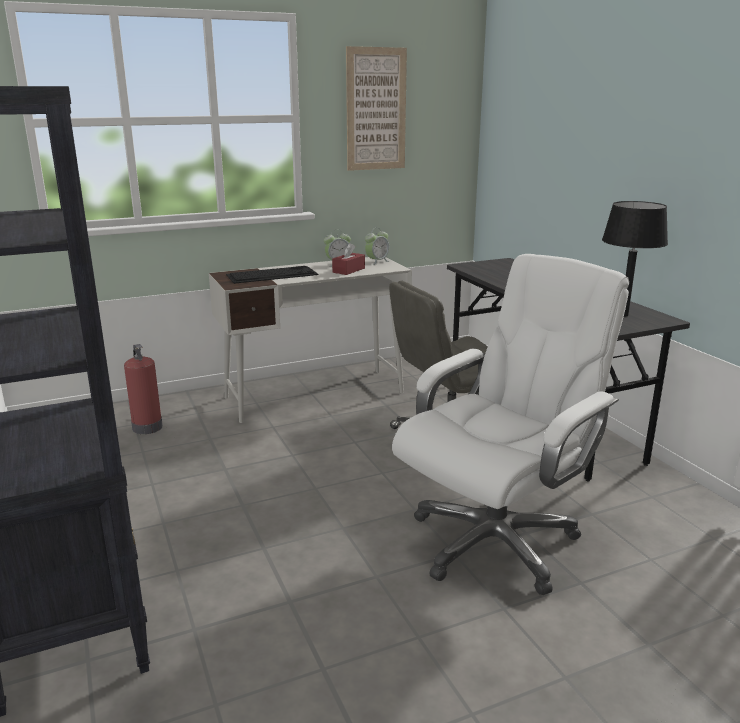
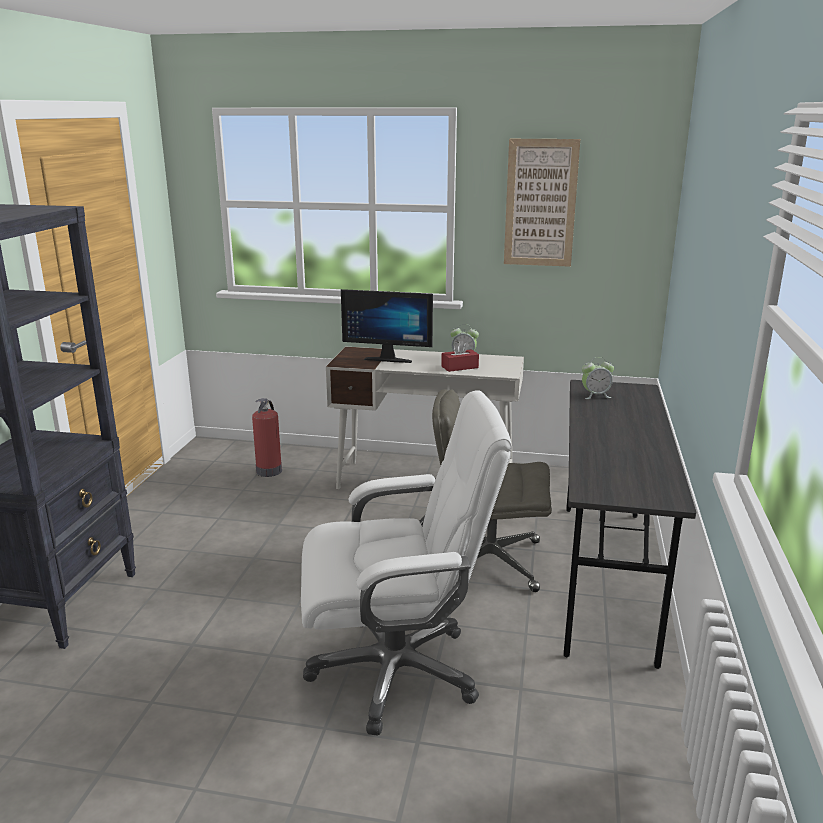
camera: 35 degrees right, 0 degrees up
(273, 274) = (389, 358): keyboard -> monitor
(377, 261) = (504, 362): alarm clock -> alarm clock (595, 395)
(624, 315) = (635, 482): black table lamp -> none

